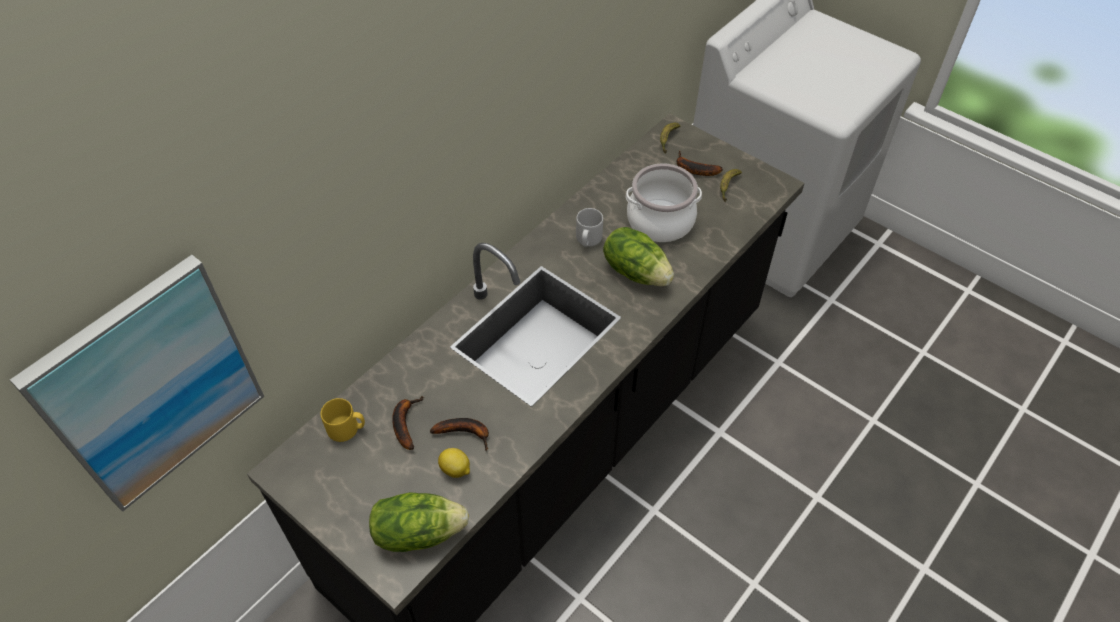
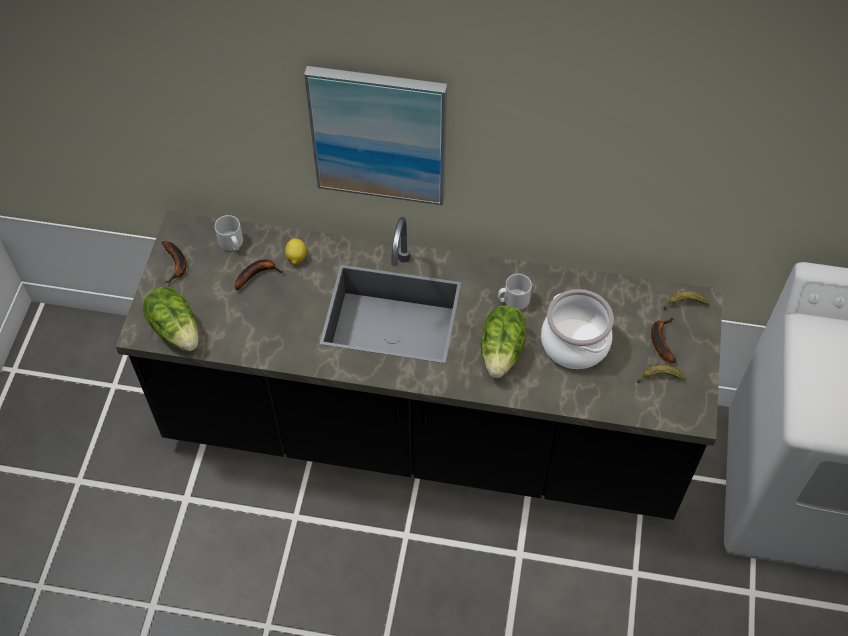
camera: 60 degrees right, 5 degrees up
(150, 385) = (117, 103): picture -> picture (379, 134)
(347, 429) = (232, 244): yellow mug -> grey mug
(456, 470) = (237, 325): lemon -> lemon (296, 258)
(466, 432) = (271, 315): banana -> banana (176, 264)

